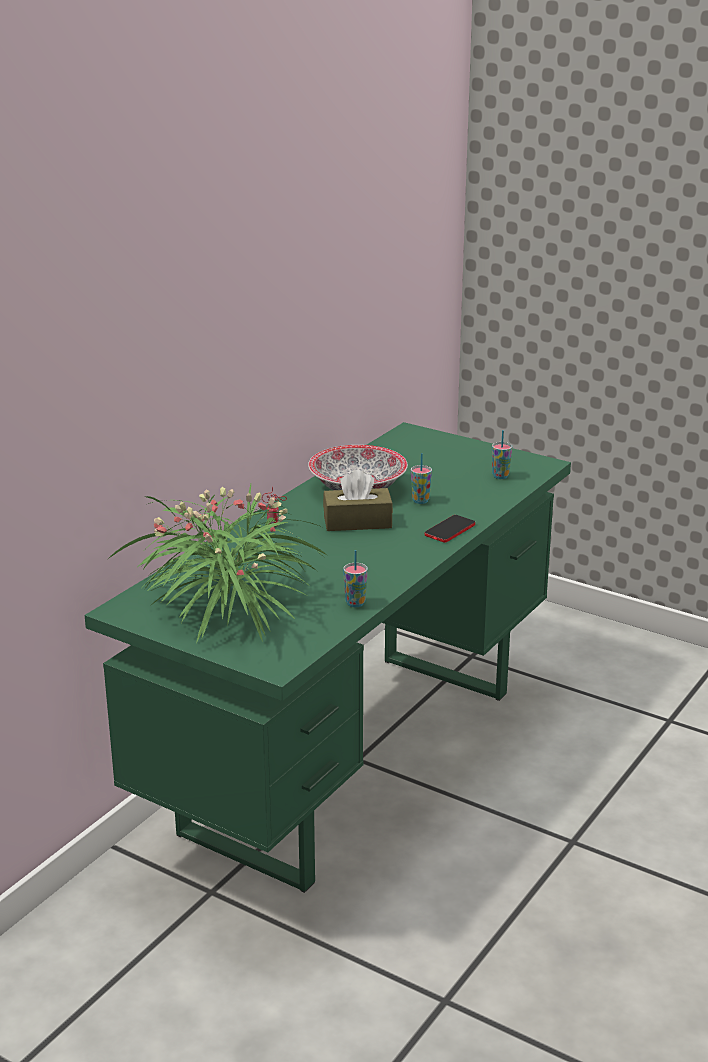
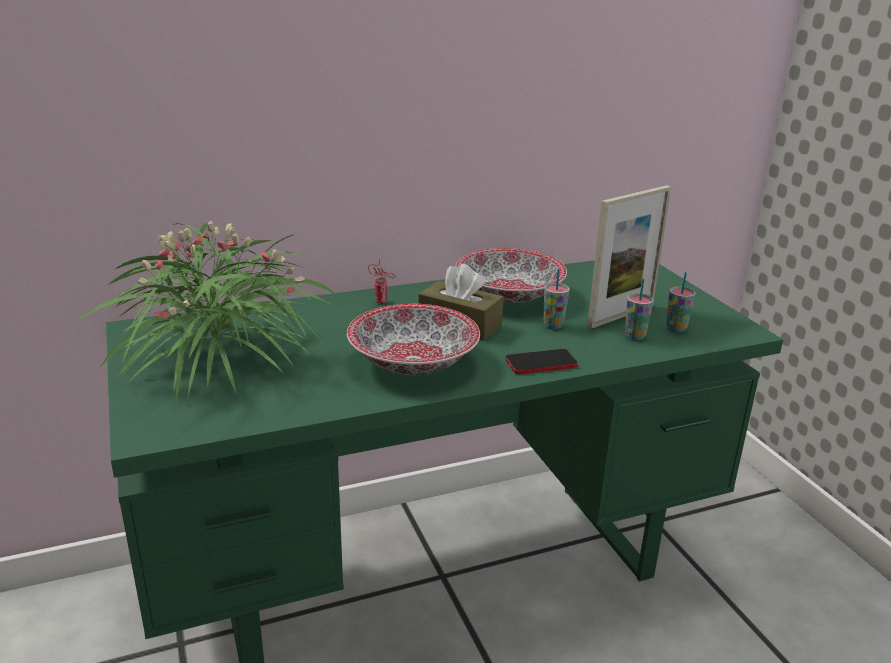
camera: 35 degrees right, 0 degrees up
(355, 603) = (326, 401): cup -> cup (635, 336)
(368, 559) = (412, 362): none -> bowl
(454, 478) = (621, 316): none -> picture frame

